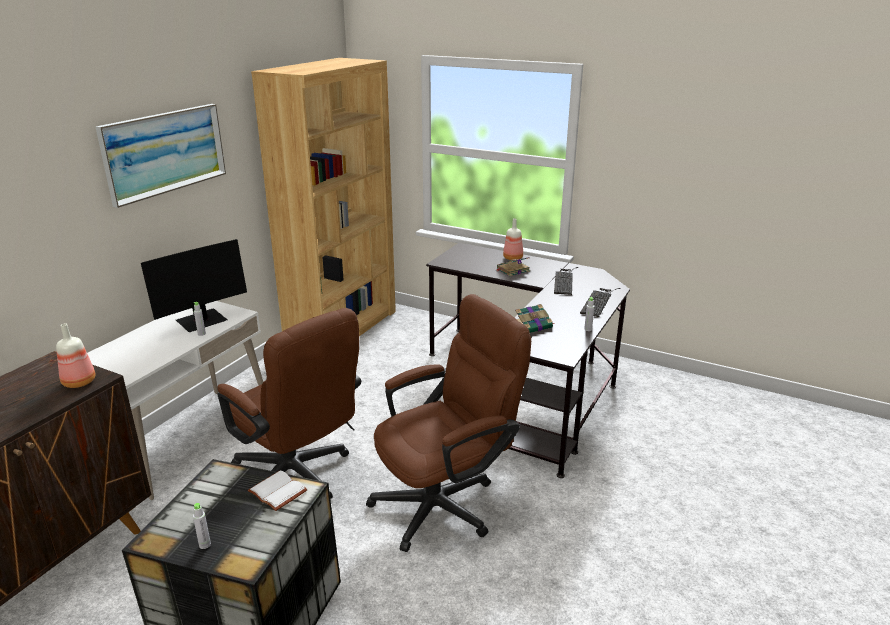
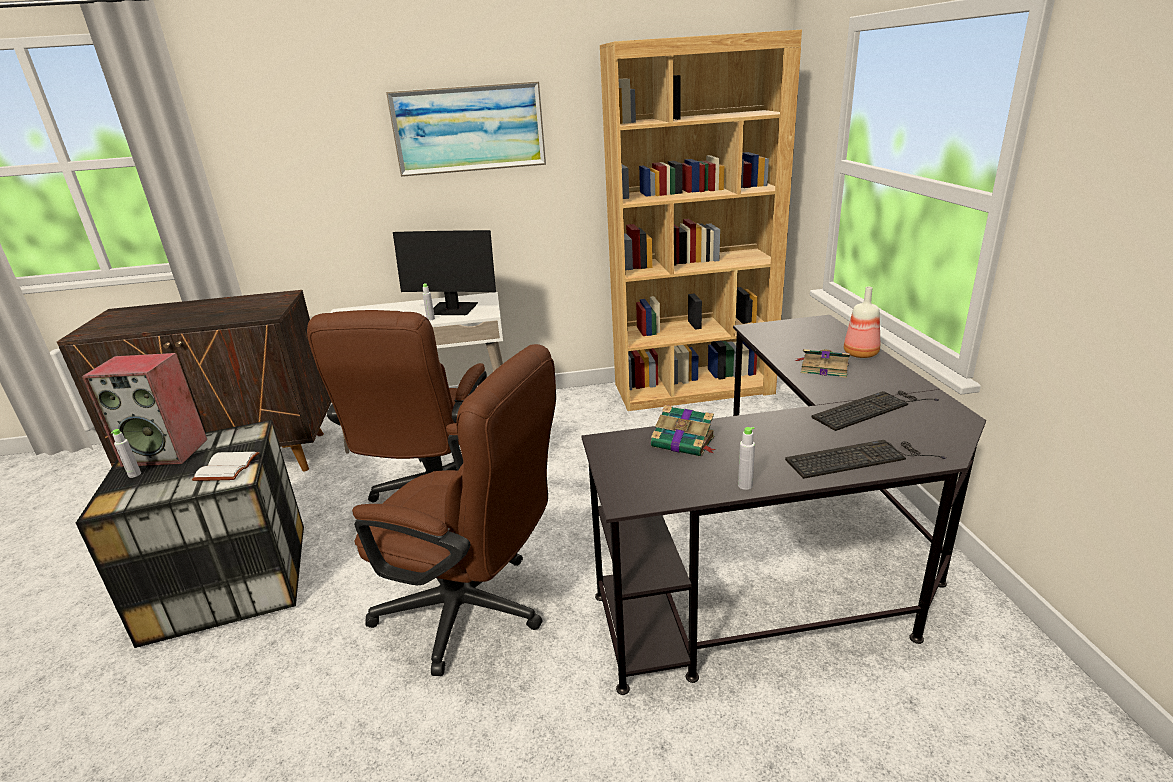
camera: 55 degrees right, 0 degrees up
(78, 382) = (256, 313): bottle -> none
(186, 521) = (167, 452): none -> speaker

